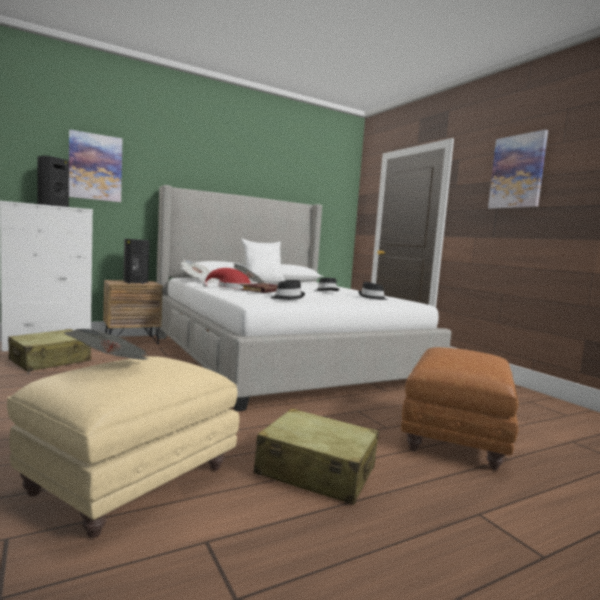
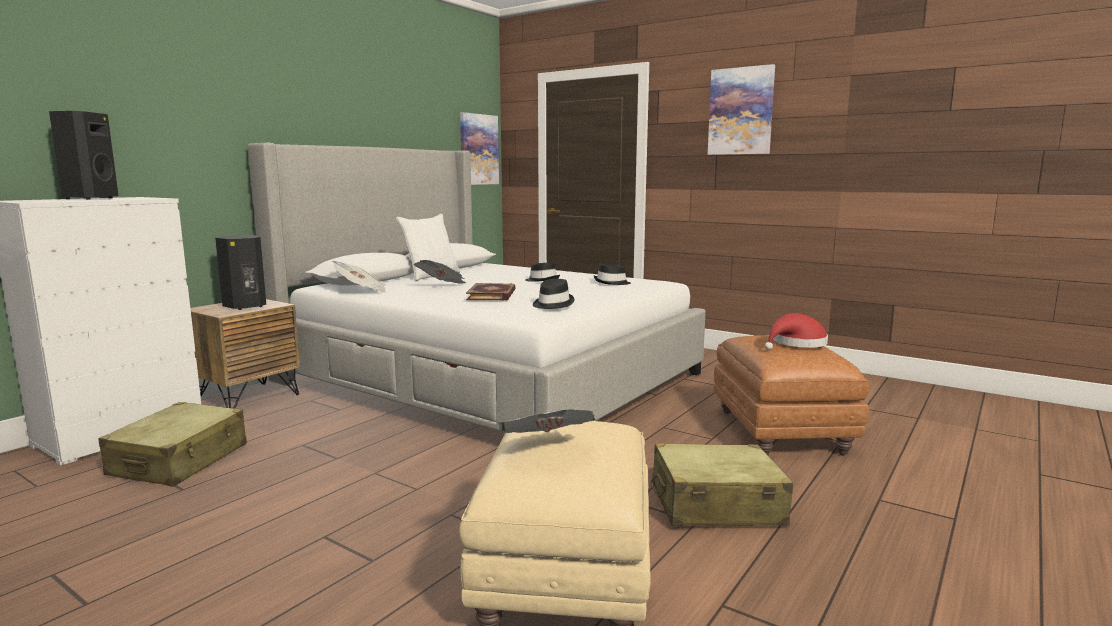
camera: 25 degrees left, 5 degrees up
(95, 167) = (139, 120): picture -> picture (478, 149)
(231, 288) = (438, 297): red hat -> red hat (796, 344)

